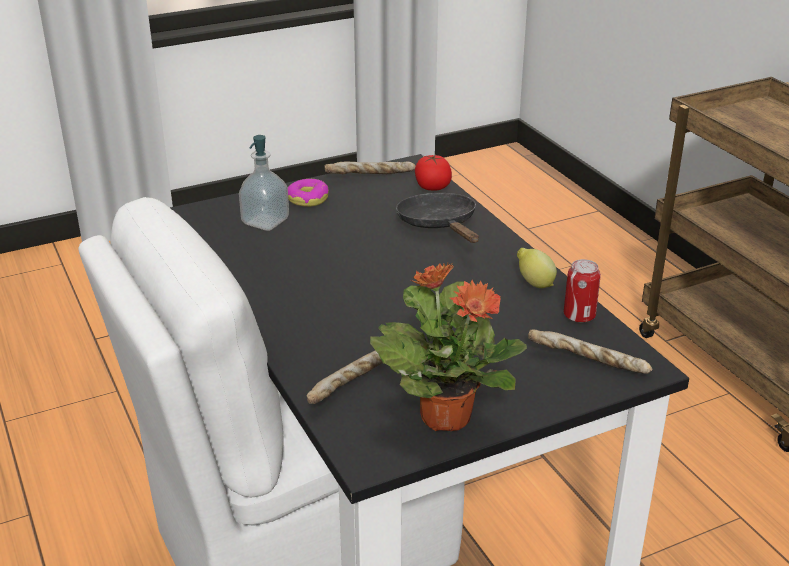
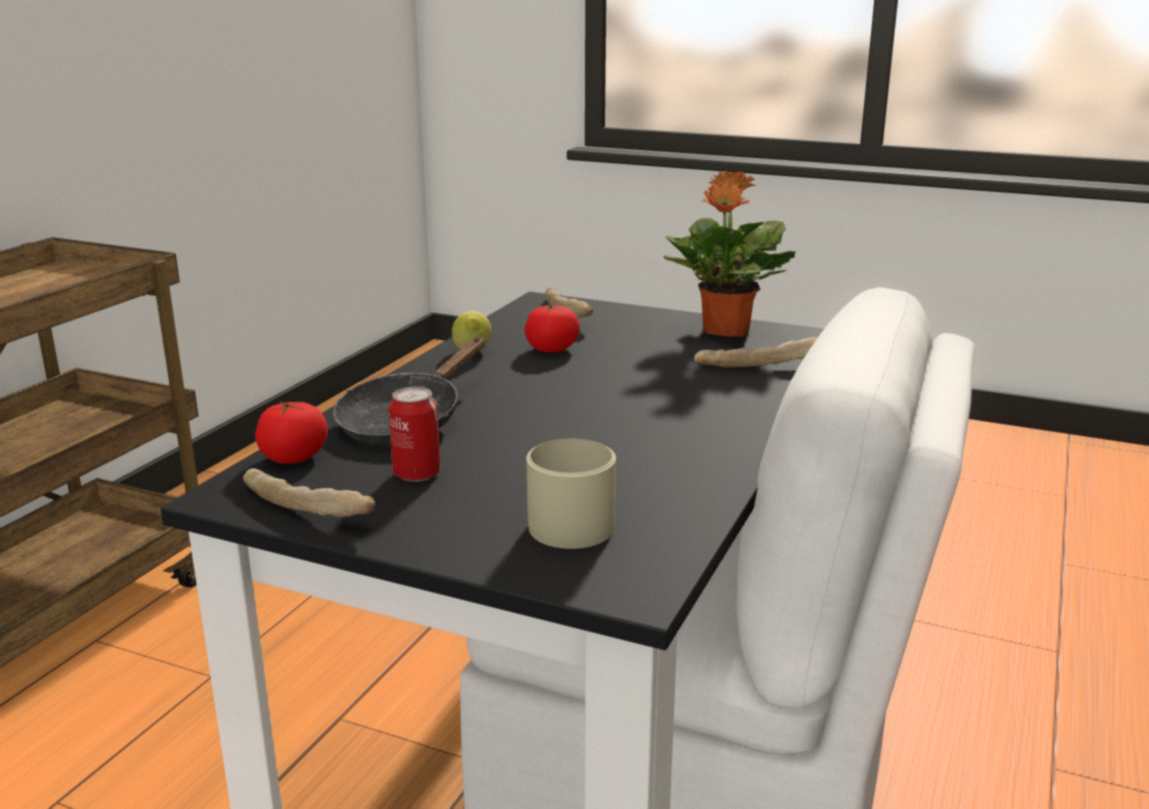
camera: 130 degrees left, 10 degrees down
(265, 222) = (569, 521): soap dispenser -> beige mug
(308, 199) = (451, 522): donut -> none
(503, 316) = (552, 349): none -> tomato
(579, 316) = (501, 329): can -> can (417, 474)

